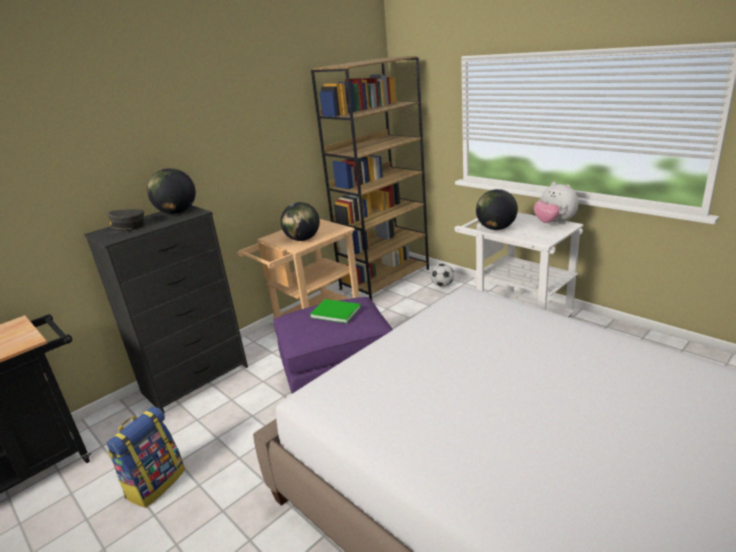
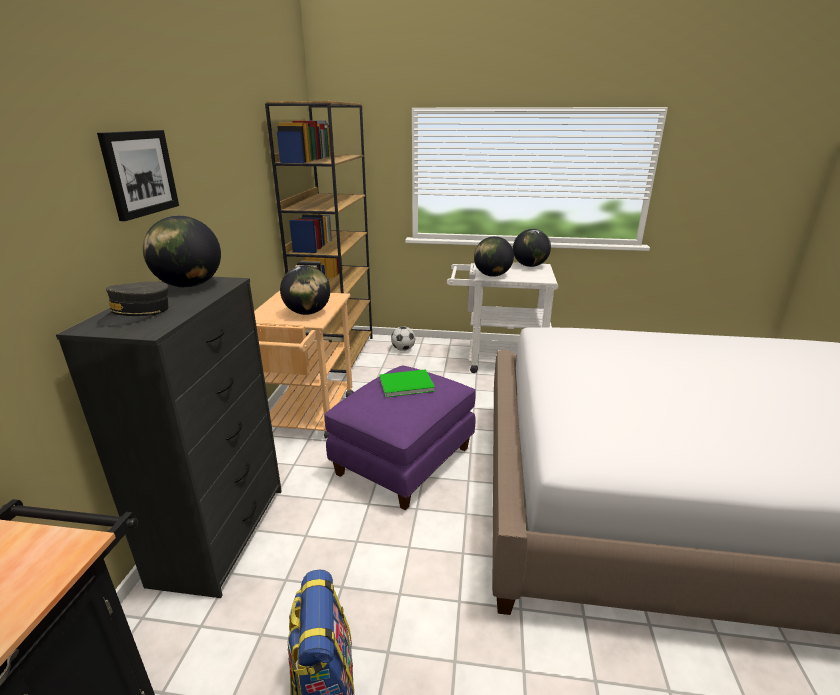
camera: 40 degrees left, 0 degrees up
(164, 139) = (139, 173): none -> picture
(554, 223) = (529, 266): plush toy -> globe

